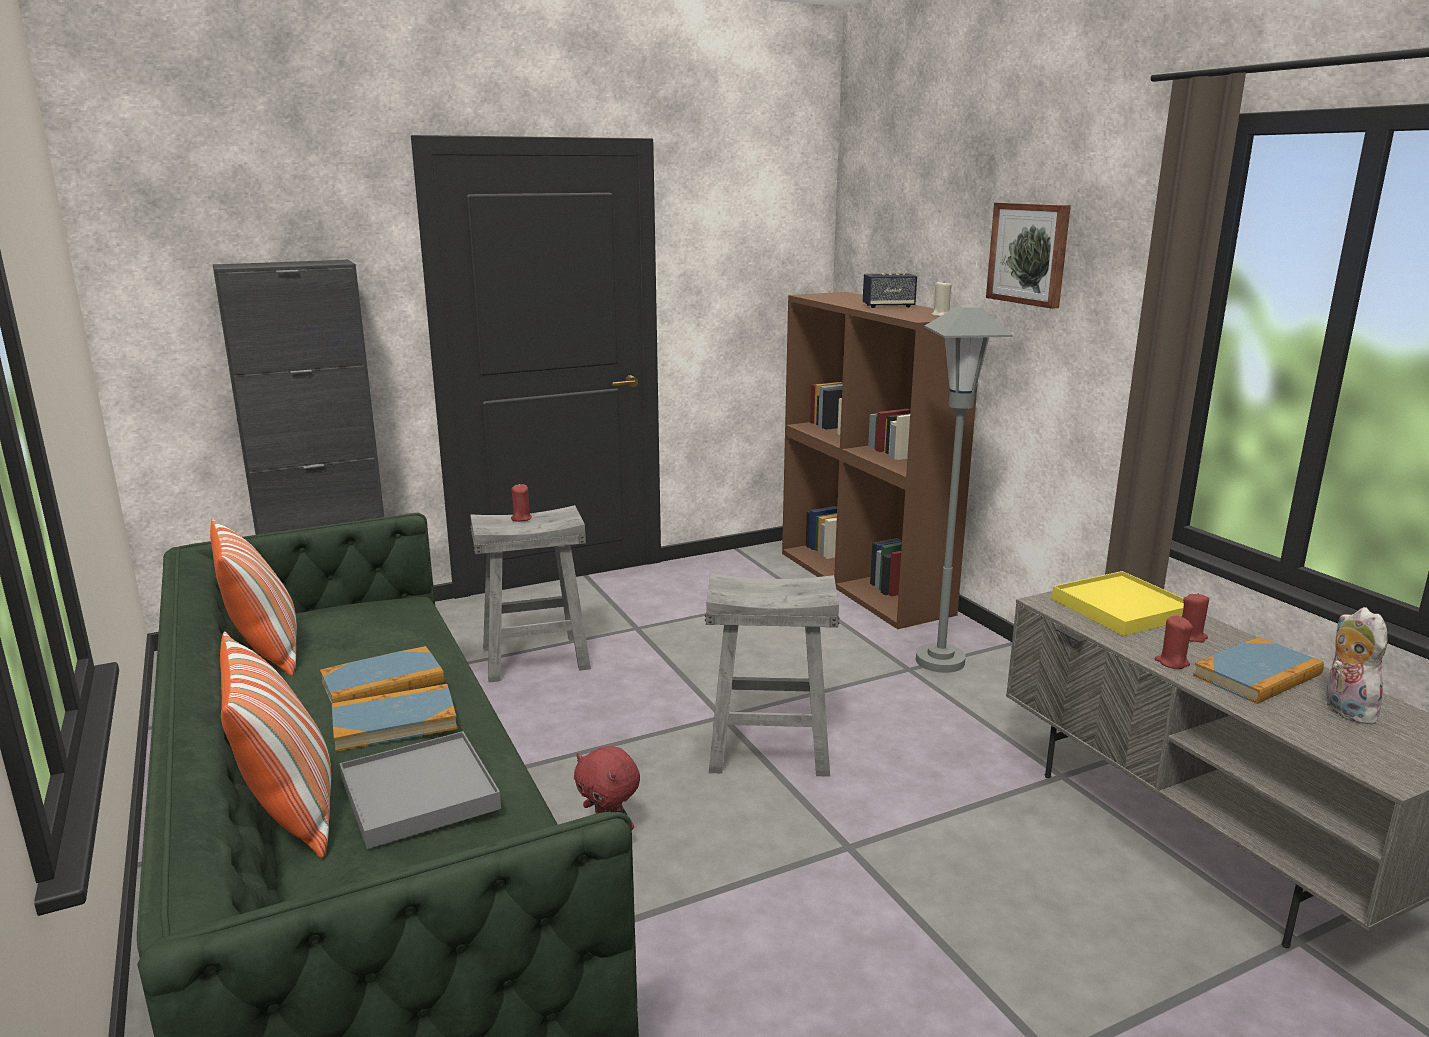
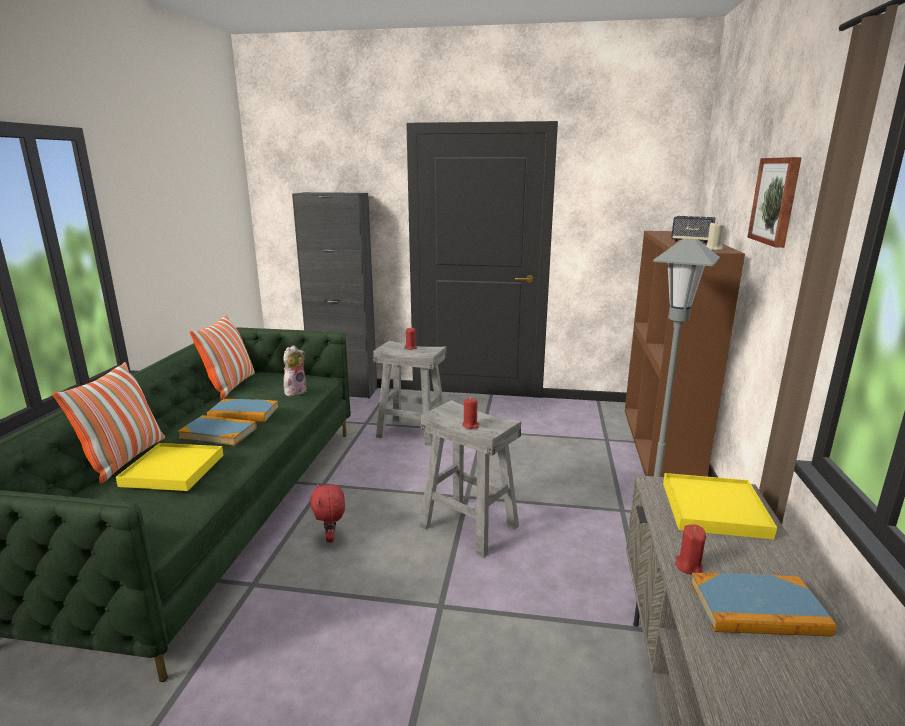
camera: 35 degrees right, 0 degrees up
(419, 794) = (173, 470): grey tray -> yellow tray
(1191, 637) = (743, 553): red candle -> red candle (470, 425)
(1344, 710) = (805, 678): plush toy -> plush toy (295, 391)

